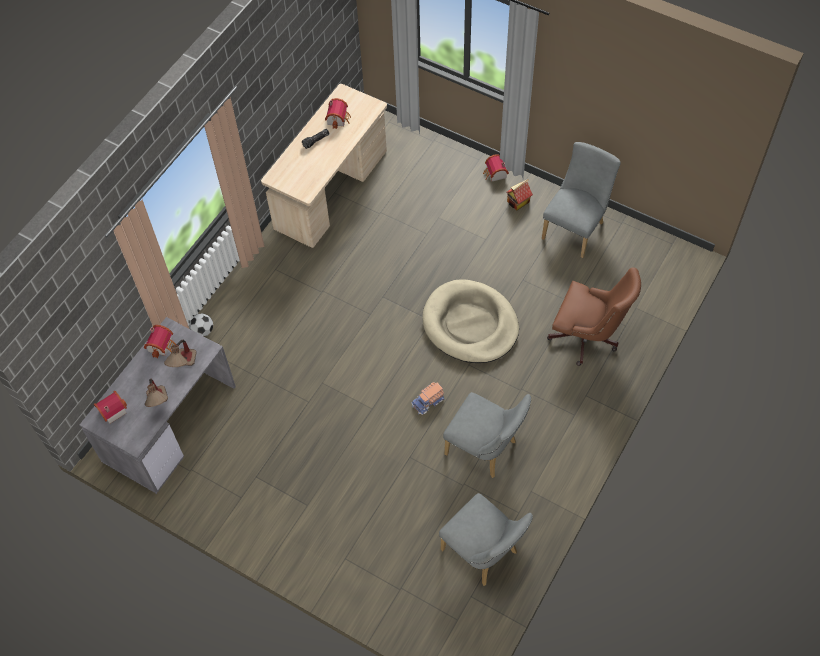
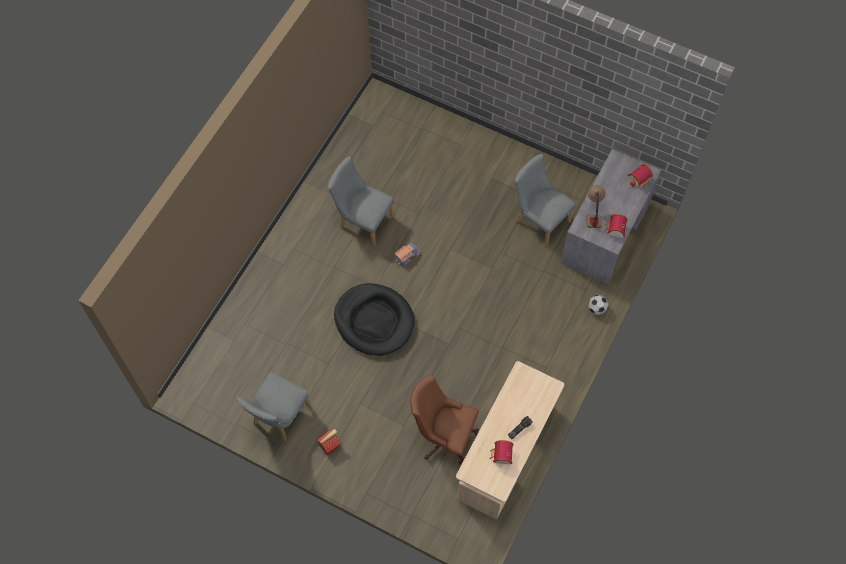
camera: 175 degrees right, 5 degrees up
(160, 405) = (604, 185): table lamp -> none
(470, 324) = (374, 321): beige dog bed -> black dog bed
(483, 554) = (364, 151): grey chair -> grey chair (539, 219)
(495, 174) = (351, 476): toy house -> none
(587, 338) = (277, 311): brown office chair -> brown office chair (443, 435)

